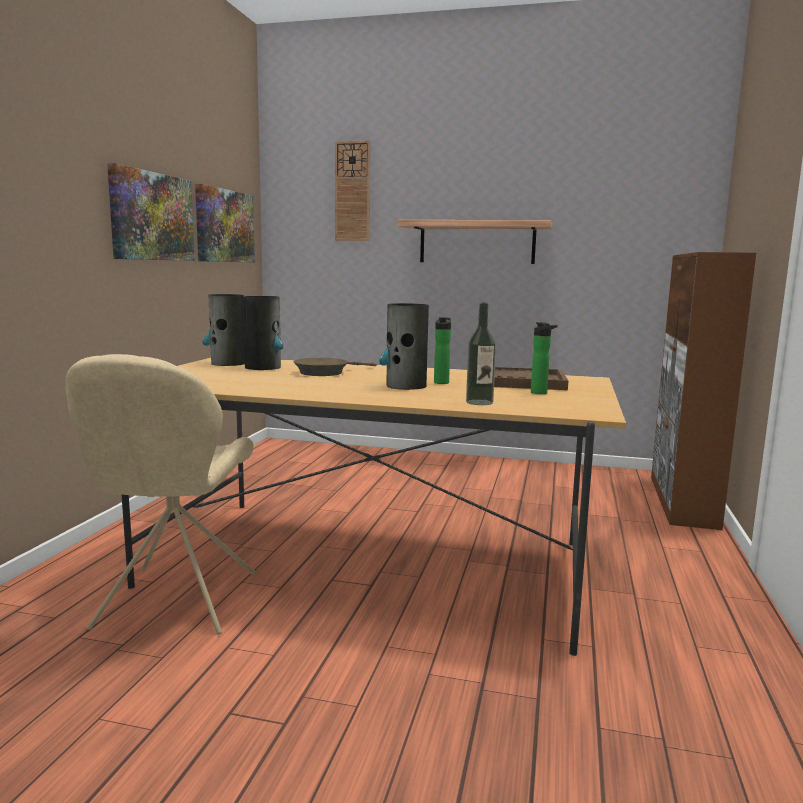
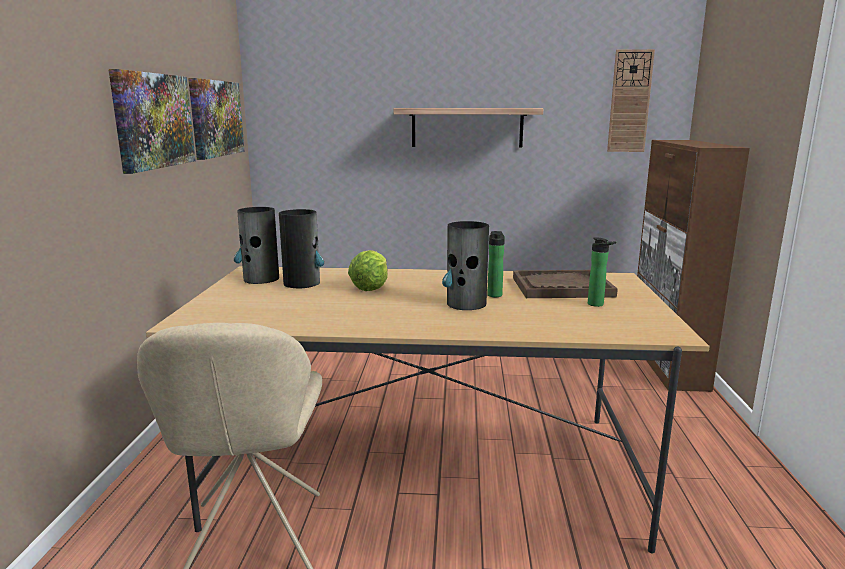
camera: 10 degrees left, 5 degrees up
(325, 372) = (371, 287): brown frying pan -> lettuce
(352, 191) = (340, 77): wall clock -> wall clock (629, 101)
(479, 402) = (556, 326): bottle -> none

